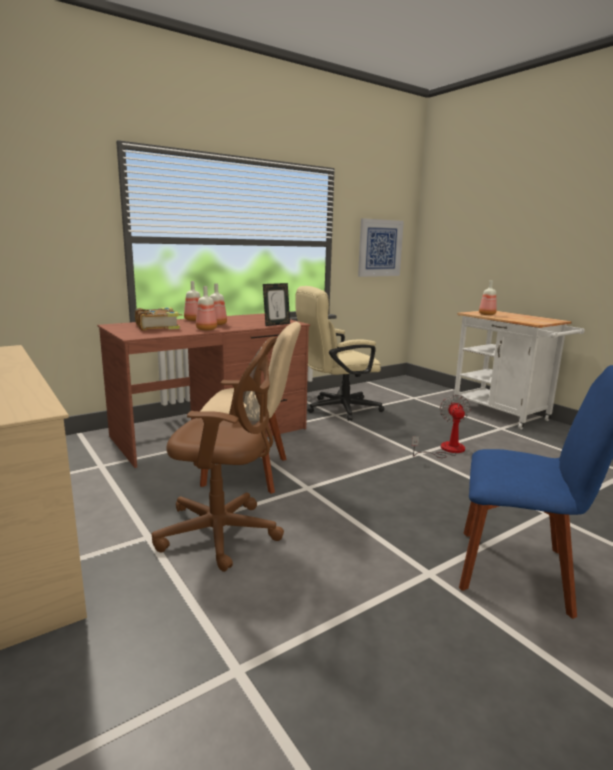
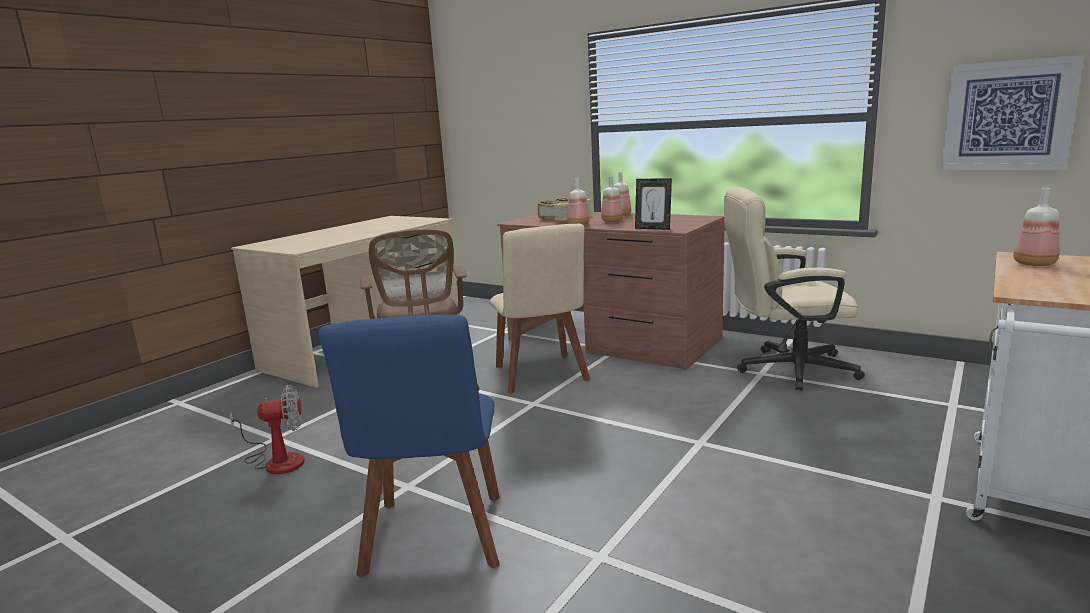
camera: 70 degrees right, 0 degrees up
(336, 409) = (785, 369): beige office chair -> beige office chair turned 45 degrees counterclockwise
(446, 450) = (742, 459): fan -> fan (277, 461)

